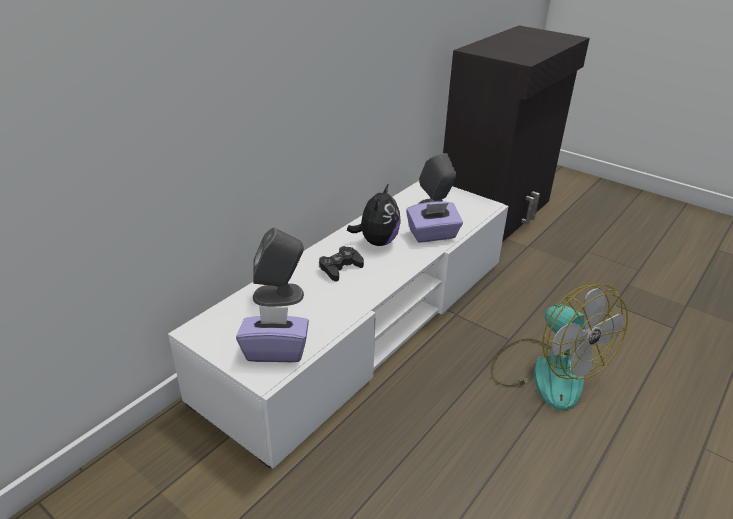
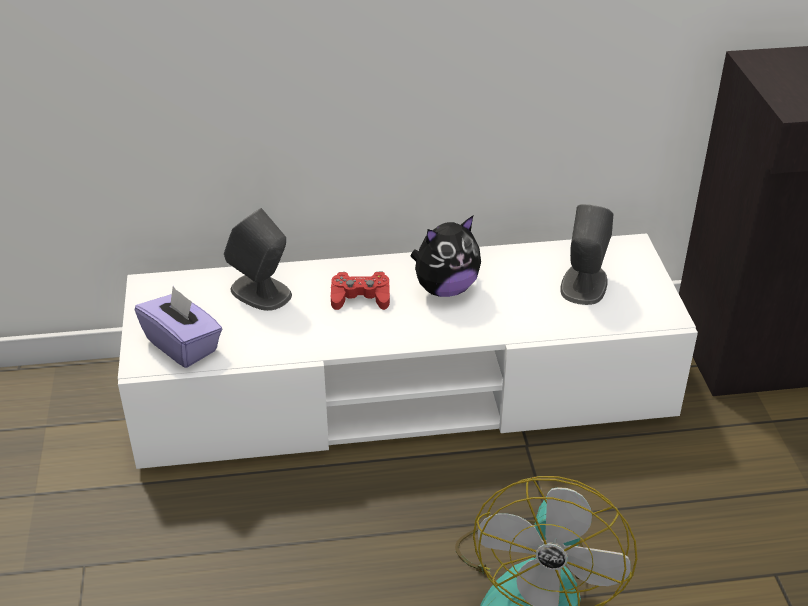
camera: 45 degrees right, 5 degrees up
(340, 268) = (360, 297): black game controller -> red game controller
(432, 235) = (524, 316): purple tissue box -> none

